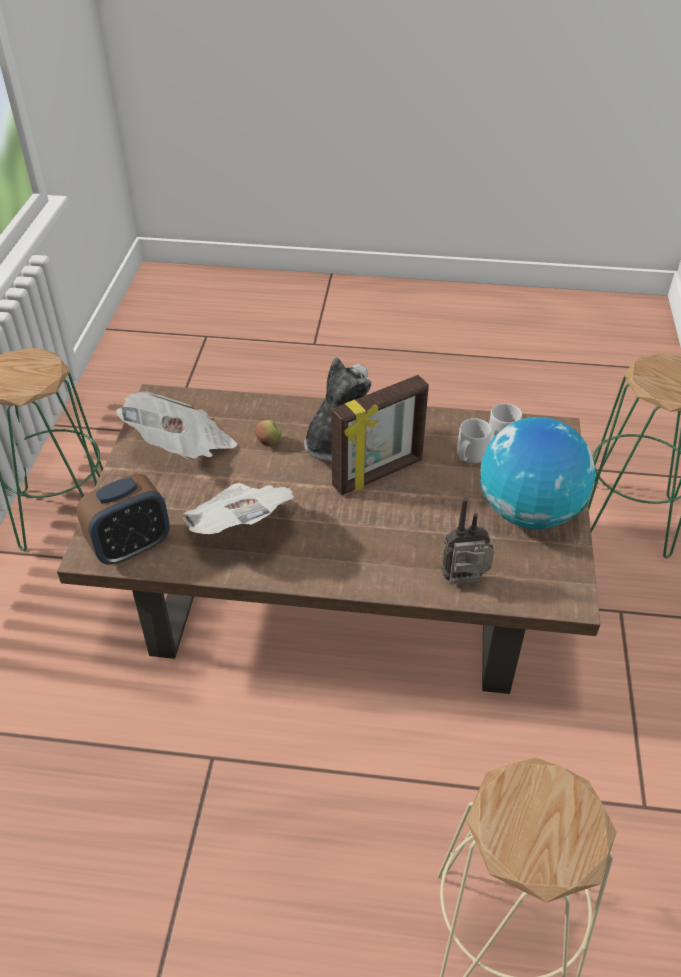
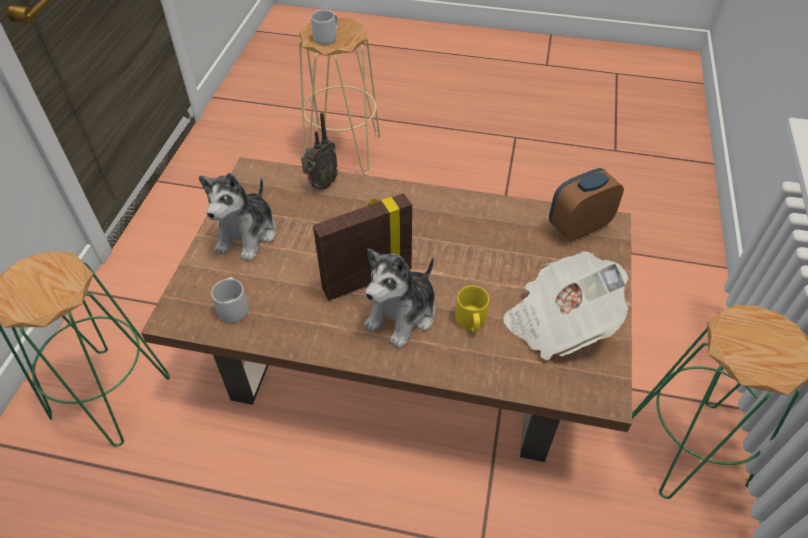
camera: 175 degrees left, 5 degrees up
(239, 526) = (492, 238): newspaper -> none
(268, 443) = (471, 321): apple -> yellow mug
(465, 583) = (321, 185): radio -> radio turned 45 degrees counterclockwise
(469, 456) = (274, 292): grey mug -> grey mug (327, 37)
(528, 512) = (247, 235): globe -> plush toy

